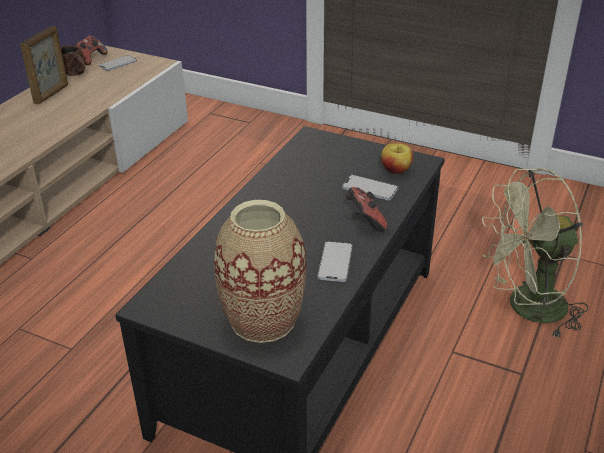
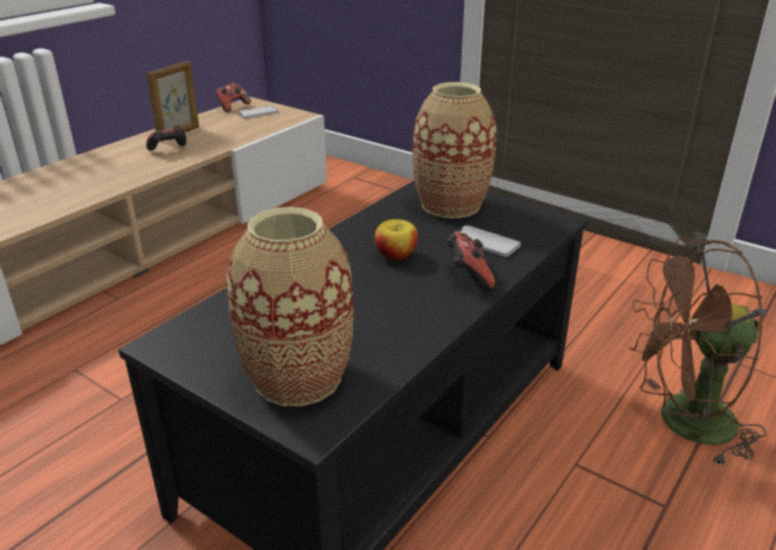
camera: 10 degrees right, 5 degrees down
(50, 114) = (169, 150): none -> game controller
(78, 74) = (213, 119): brown mug -> none
(333, 156) = (450, 205): none -> vase
(335, 262) = (415, 319): phone -> none
(396, 170) = (523, 225): apple -> apple (396, 255)
(526, 309) = (682, 423): green fan -> brown fan

